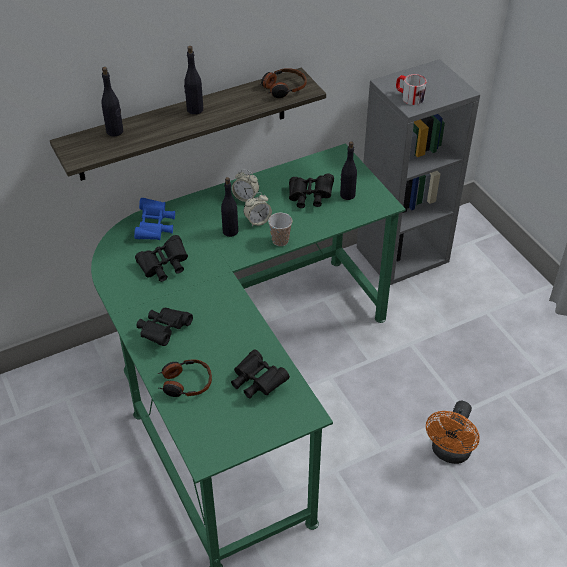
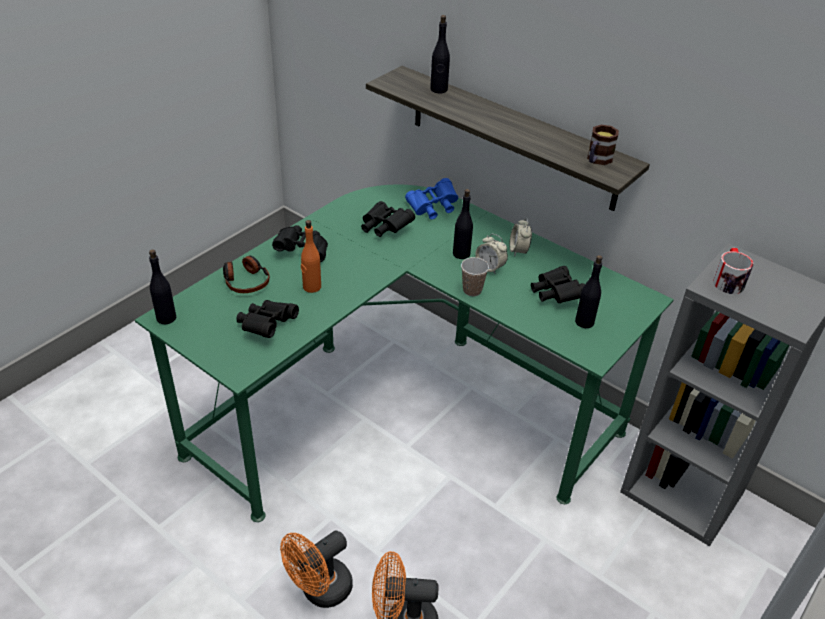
camera: 65 degrees right, 5 degrees down
(194, 110) = (509, 119): black bottle -> black bottle (166, 318)
(220, 338) = (311, 287): none -> orange bottle
(283, 88) = (597, 160): headphones -> mug
(402, 498) = (320, 591): none -> orange fan

